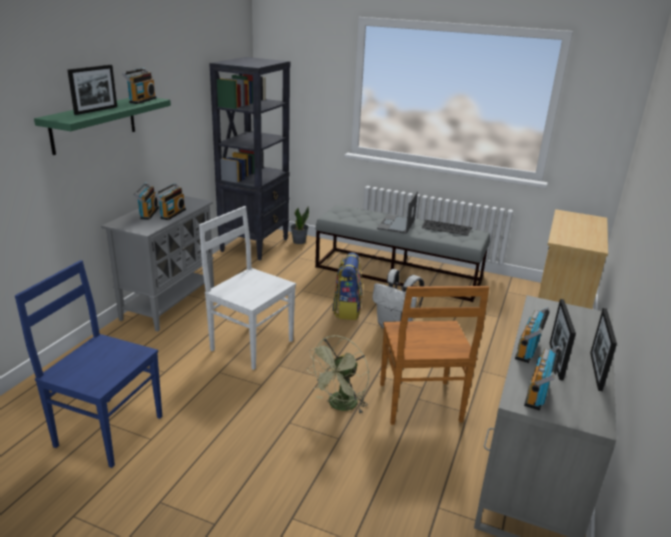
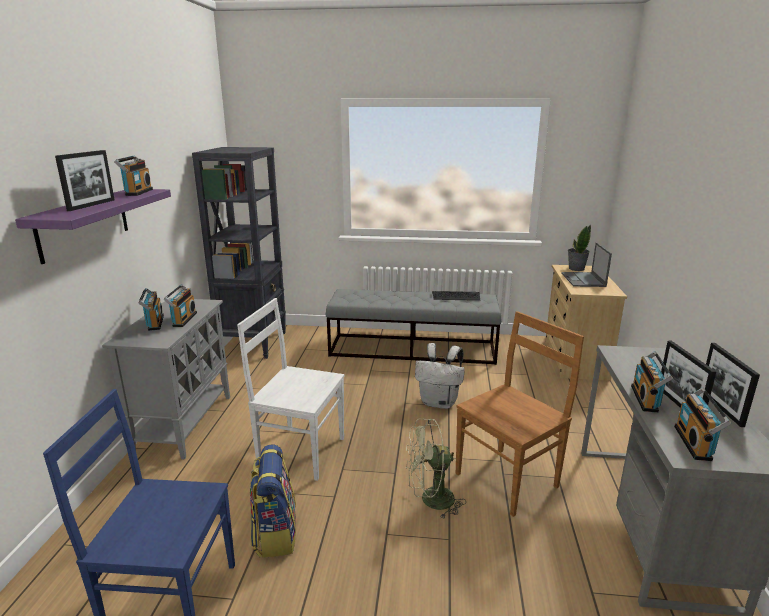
camera: 15 degrees left, 5 degrees down
(94, 124) = (84, 223): green shelf -> purple shelf
(299, 241) = (298, 333): potted plant -> potted plant (576, 268)
(340, 406) = (430, 501): green fan -> green fan turned 60 degrees clockwise
(347, 310) = (383, 394): backpack -> backpack (274, 533)
(396, 224) = (408, 299): laptop -> laptop (583, 280)
(420, 404) = (508, 479): brown chair -> brown chair turned 105 degrees counterclockwise

